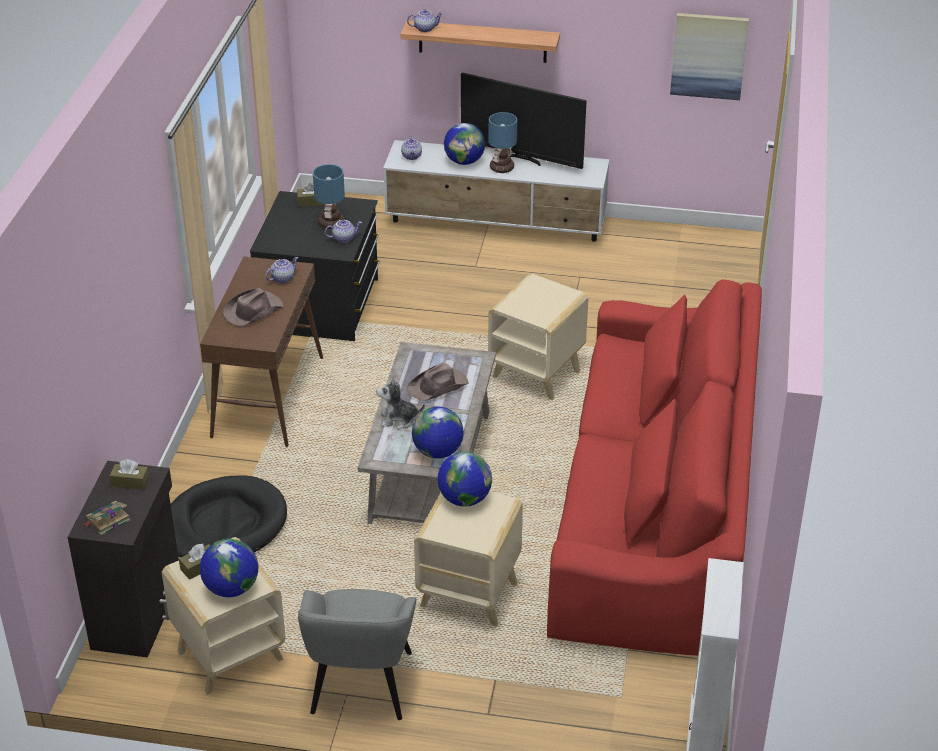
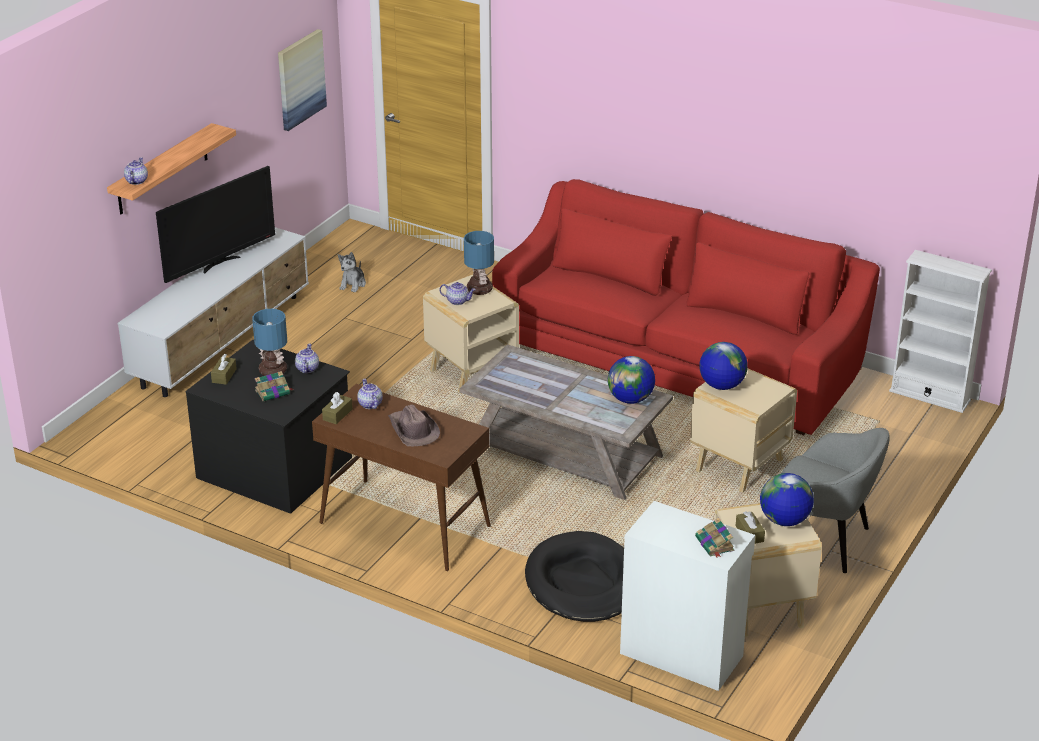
camera: 70 degrees left, 5 degrees down
(130, 482) = (664, 525): brown tissue box -> brown tissue box (337, 414)
(139, 613) = (681, 653): black cabinet -> white cabinet
(298, 232) = (273, 392): none -> book
(399, 420) = (574, 410): plush toy -> plush toy (353, 284)
(412, 156) = (159, 319): teapot -> teapot (458, 301)
(438, 386) = (539, 381): brown hat -> none
(464, 161) = (196, 293): globe -> none
(502, 167) = (225, 276): table lamp -> table lamp (478, 289)

